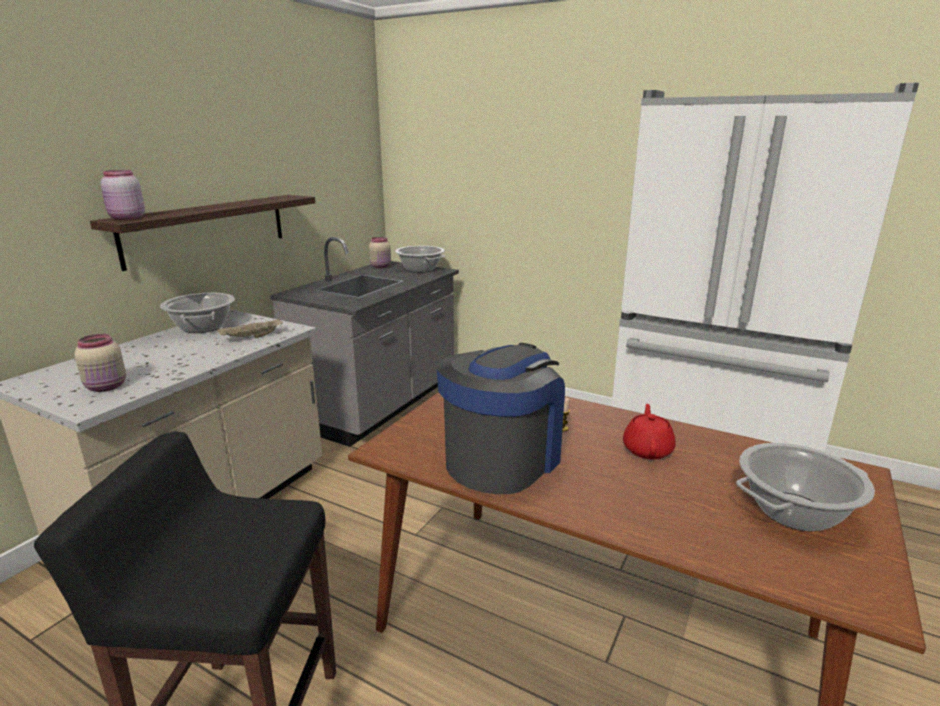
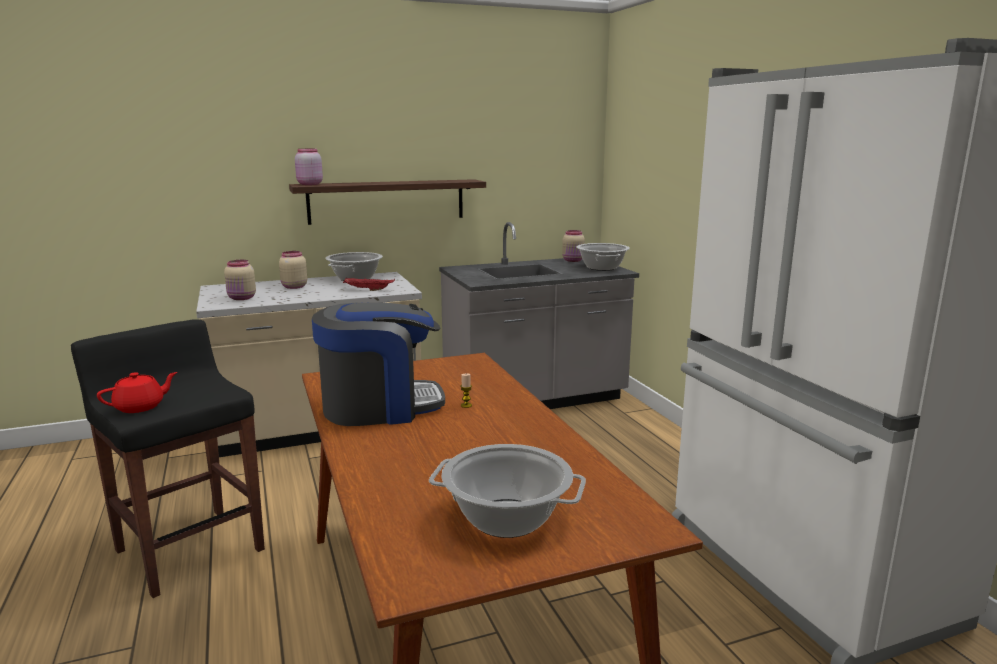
camera: 40 degrees right, 5 degrees down
(145, 354) = (293, 287): none -> beige jar
(251, 337) = (368, 290): beige tray -> red tray
(647, 449) = (496, 439): red teapot -> red teapot (140, 407)

